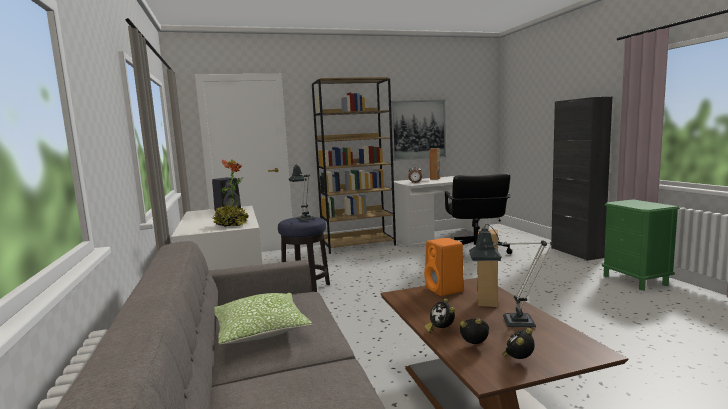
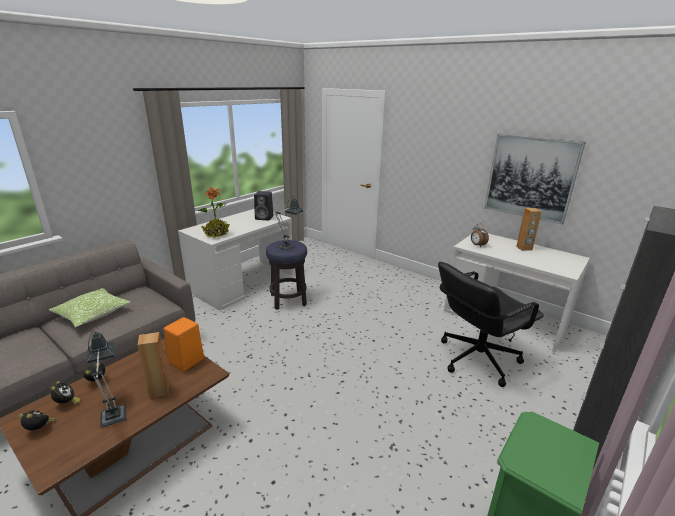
camera: 55 degrees right, 15 degrees up
(358, 245) = (416, 283): brown bookcase -> none

